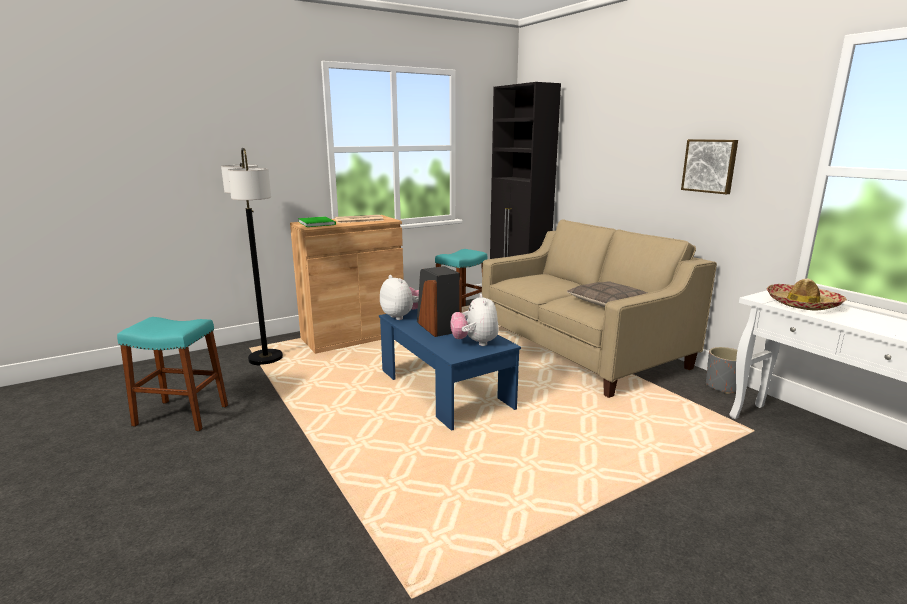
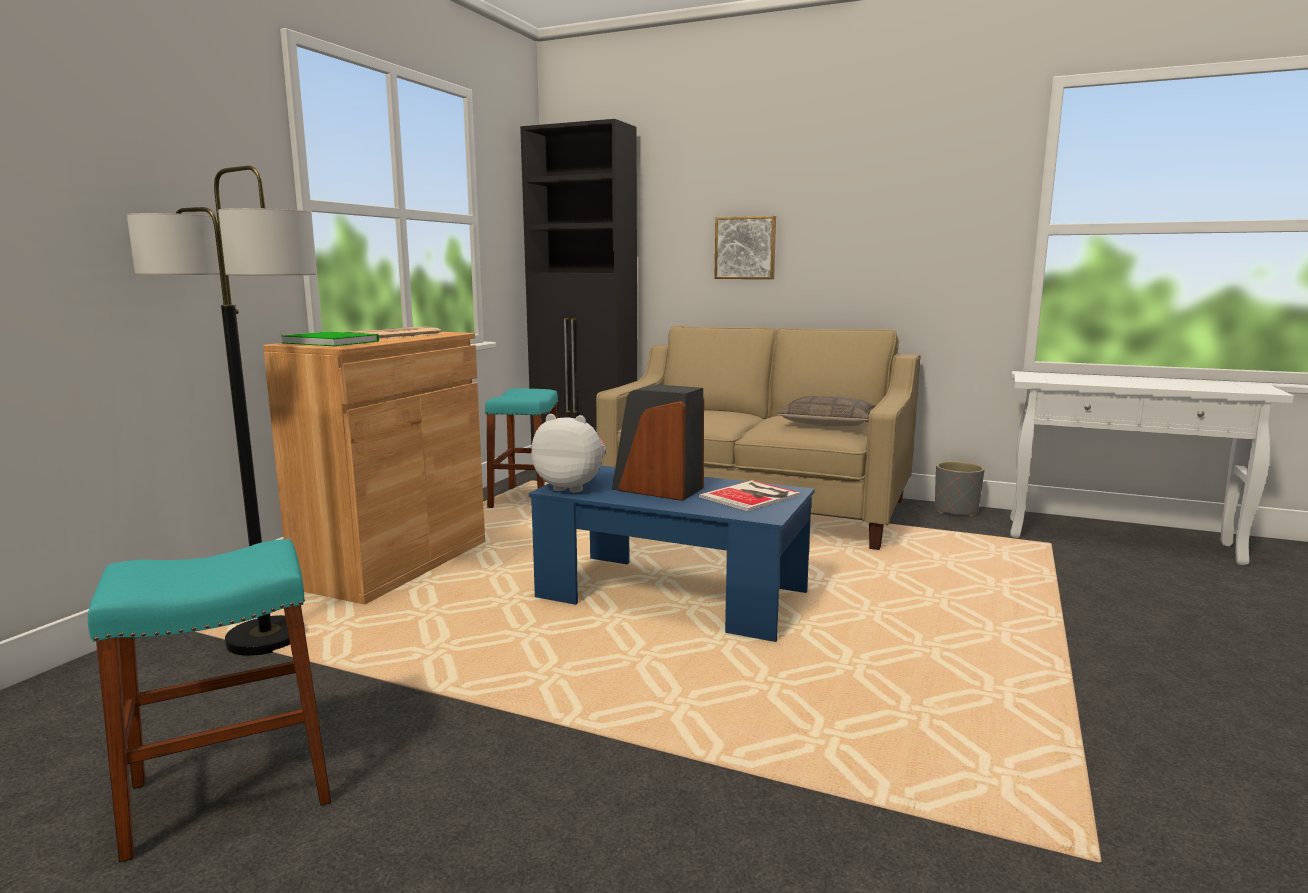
camera: 35 degrees left, 5 degrees down
(475, 343) = (752, 496): plush toy -> book
(710, 166) = (895, 233): picture -> picture (745, 248)
(802, 304) = (1076, 379): hat -> none

